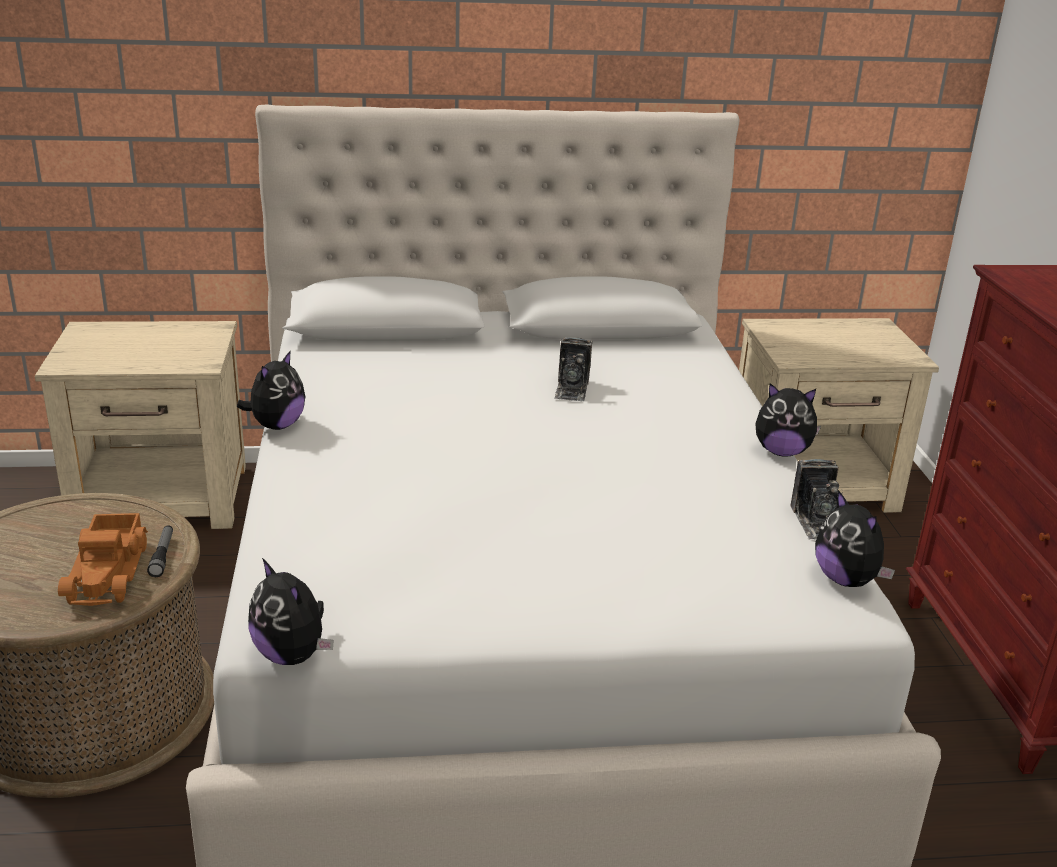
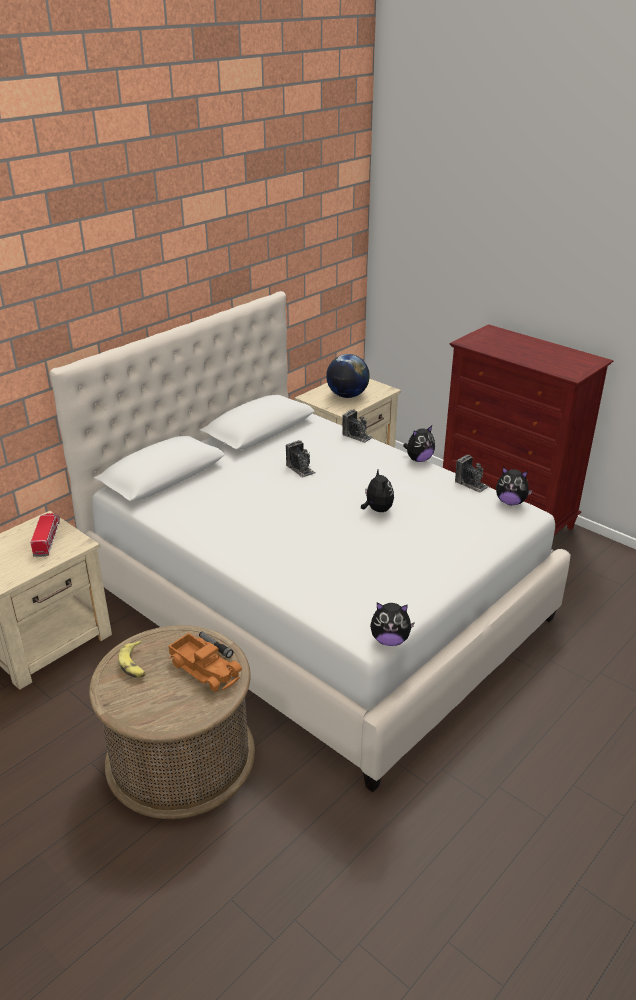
camera: 40 degrees left, 5 degrees up
(56, 522) = (134, 664): none -> banana
(182, 345) = (47, 538): none -> toy truck
(276, 425) = (206, 553): plush toy -> plush toy (377, 510)
(731, 384) = (357, 436): none -> camera
(830, 343) = (347, 395): none -> globe

